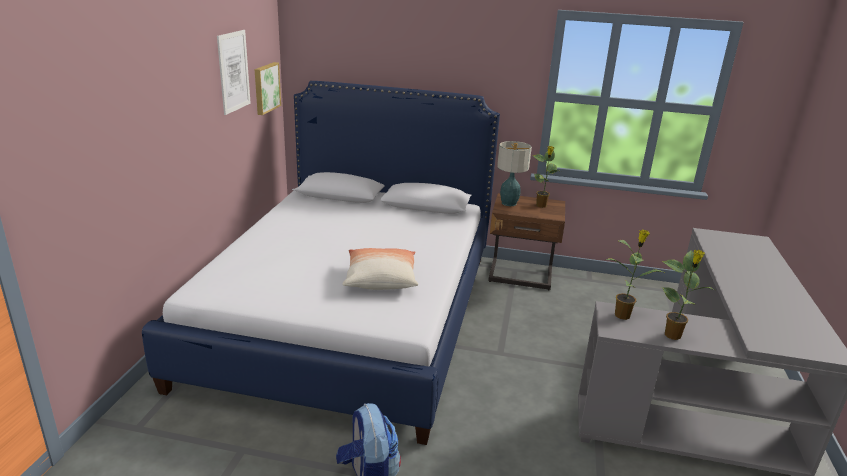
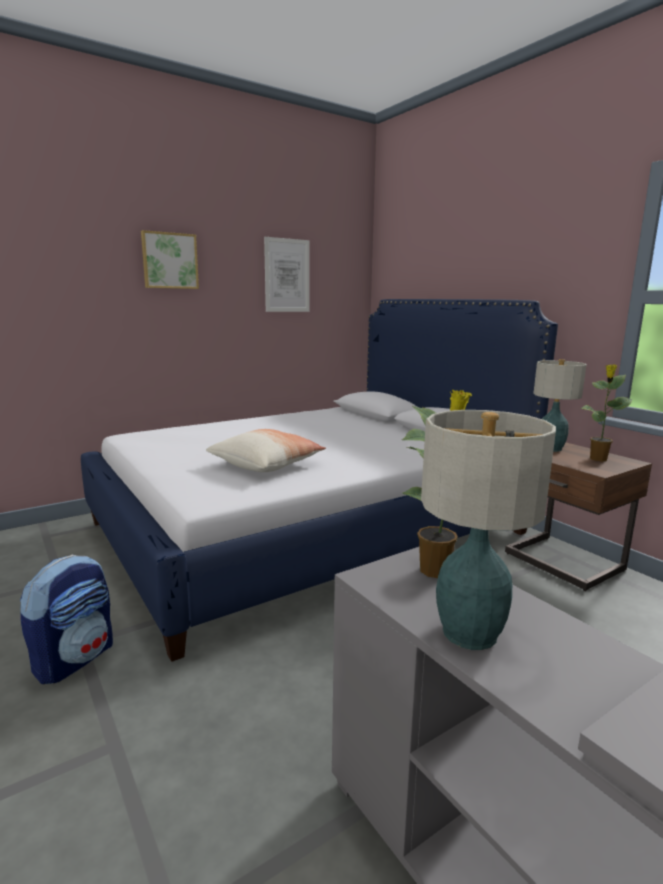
camera: 45 degrees right, 10 degrees down
(265, 88) = (339, 304): picture -> picture (169, 261)
(673, 336) = (470, 632): potted plant -> table lamp

